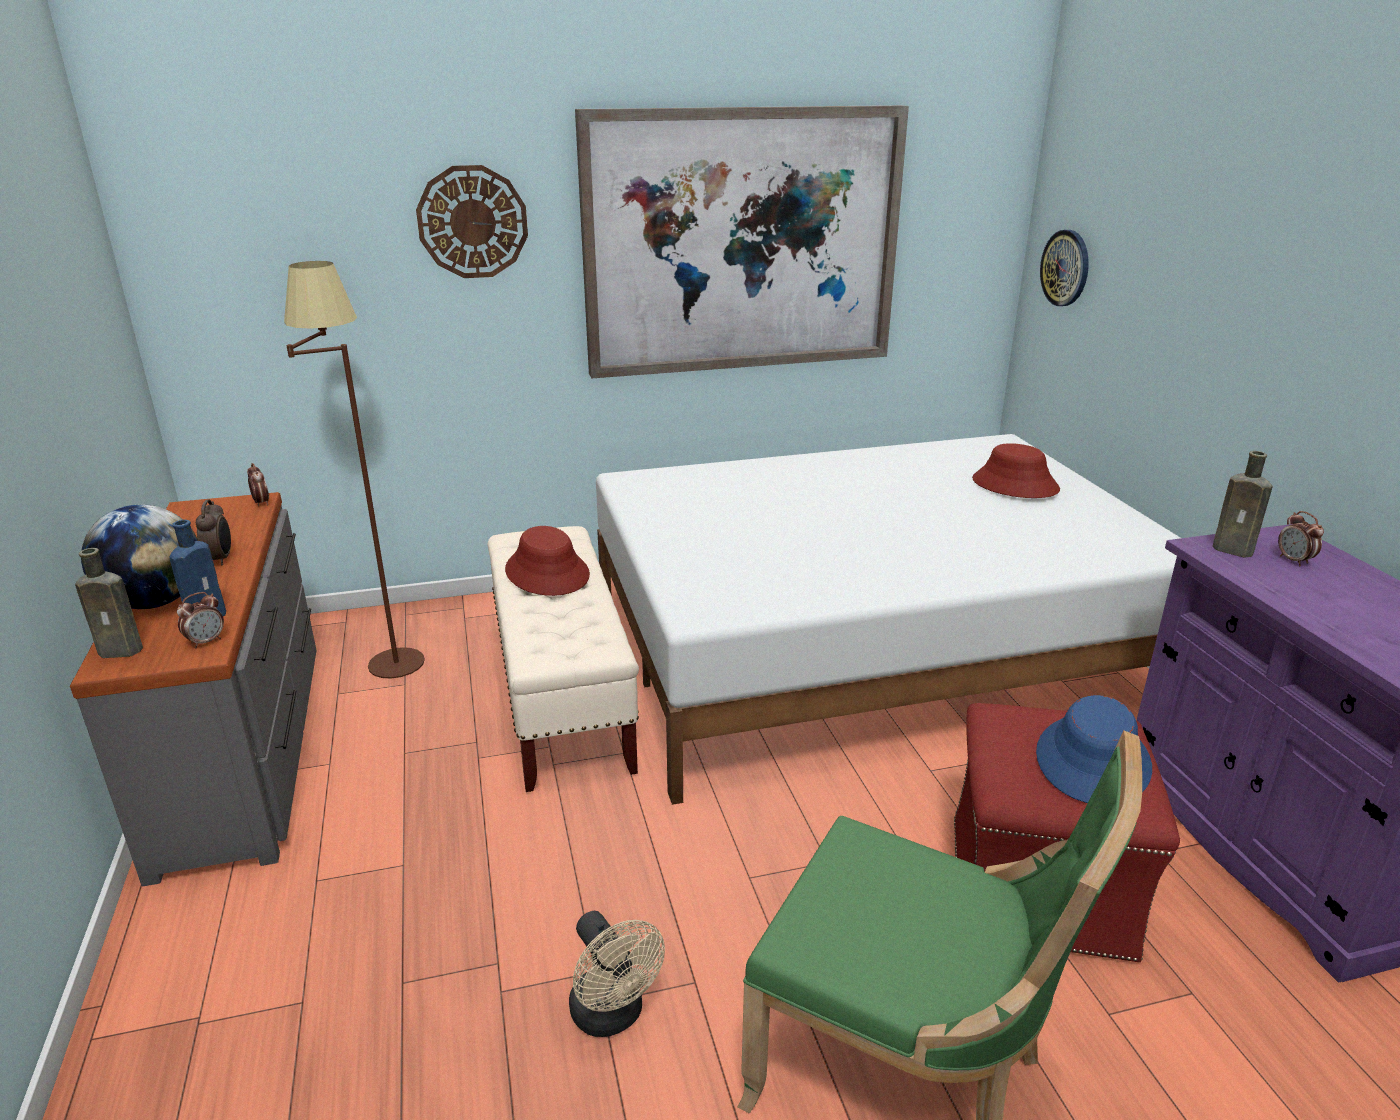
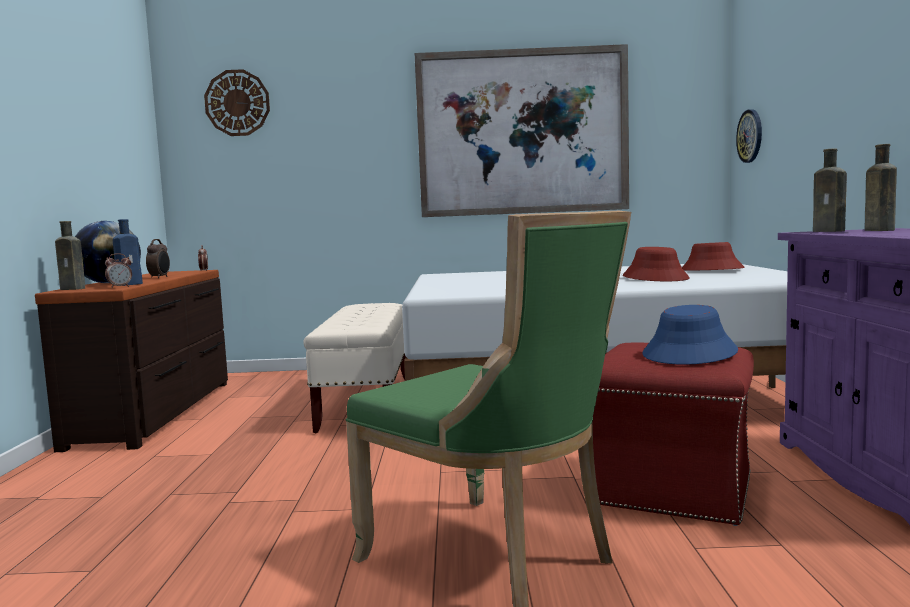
camera: 15 degrees right, 20 degrees down
(246, 750) = (157, 412): grey dresser -> brown dresser
(384, 653) = (269, 385): brown floor lamp -> none
(472, 222) = (353, 121): wall clock -> wall clock (237, 103)
(547, 573) = (363, 311): red hat -> red hat (655, 278)
(613, 1016) = (295, 517): beige fan -> none
(1294, 561) = (877, 230): alarm clock -> brown bottle

